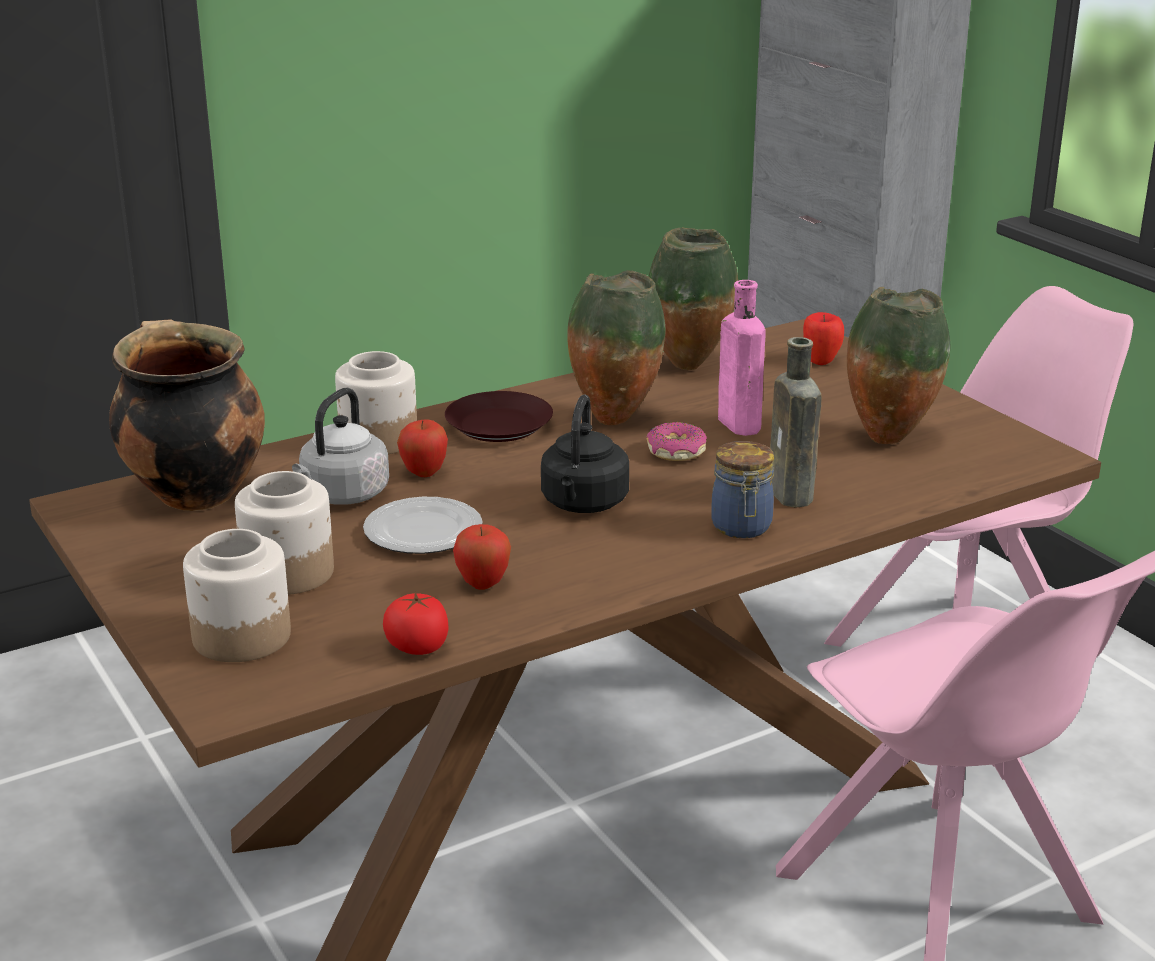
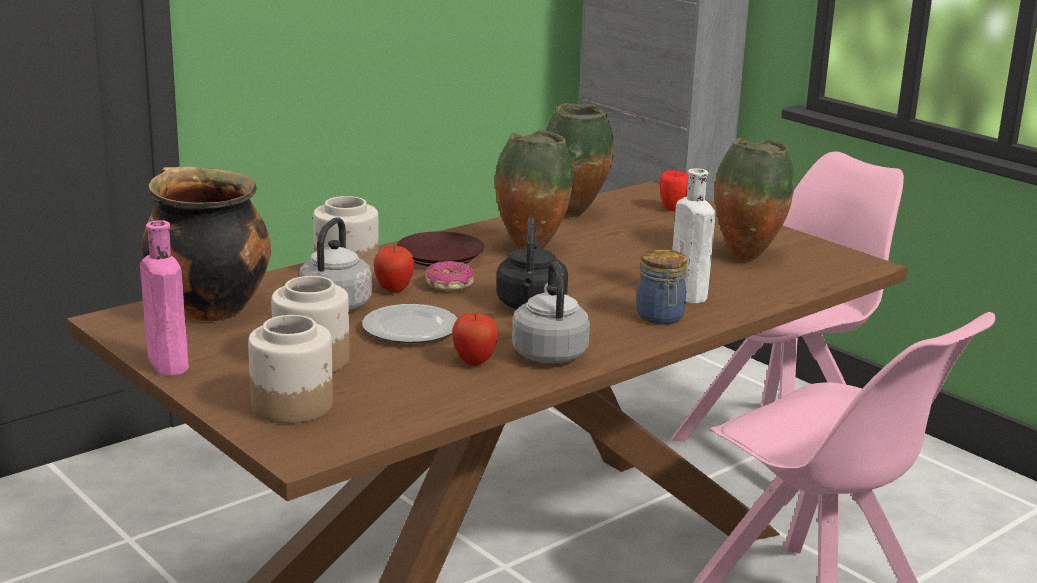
camera: 10 degrees left, 5 degrees down
(417, 647) = (440, 406): tomato -> none
(580, 574) = (549, 352): none -> grey kettle
(675, 452) = (588, 270): donut -> donut (449, 285)
(737, 423) = (627, 250): pink bottle -> pink bottle (166, 363)
(792, 496) = (690, 296): brown bottle -> white bottle

